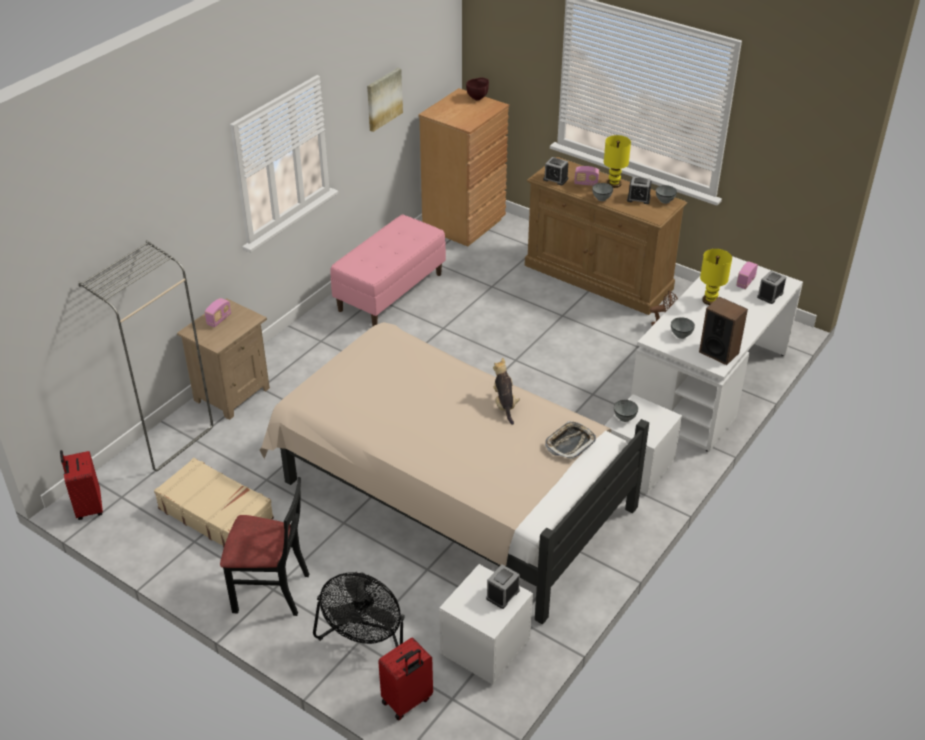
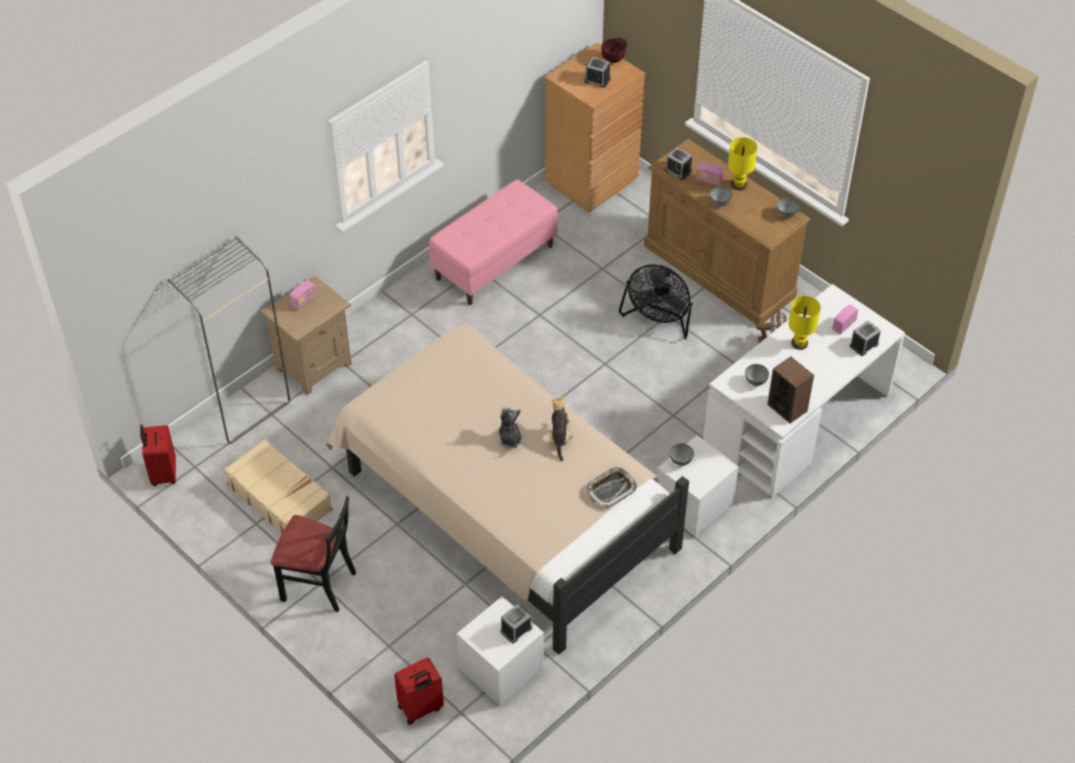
camera: 10 degrees right, 10 degrees up
(363, 634) = (394, 639): black fan -> black fan (657, 317)
(383, 99) = (503, 68): picture -> none
(454, 411) = (509, 439): none -> plush toy
(638, 198) = (759, 208): alarm clock -> alarm clock (597, 80)

